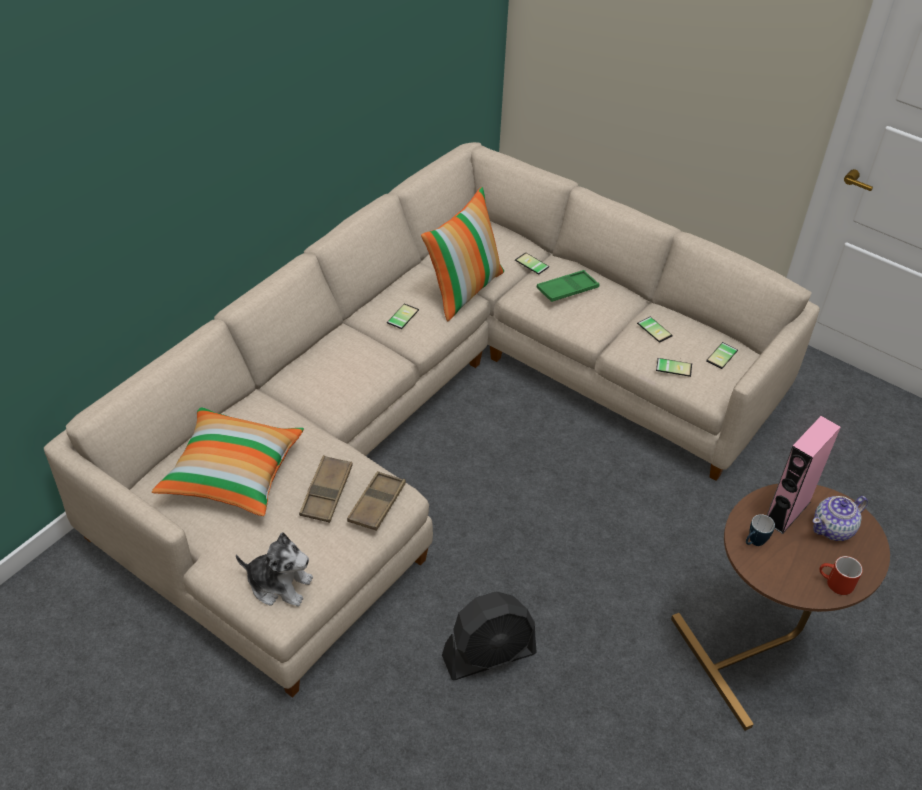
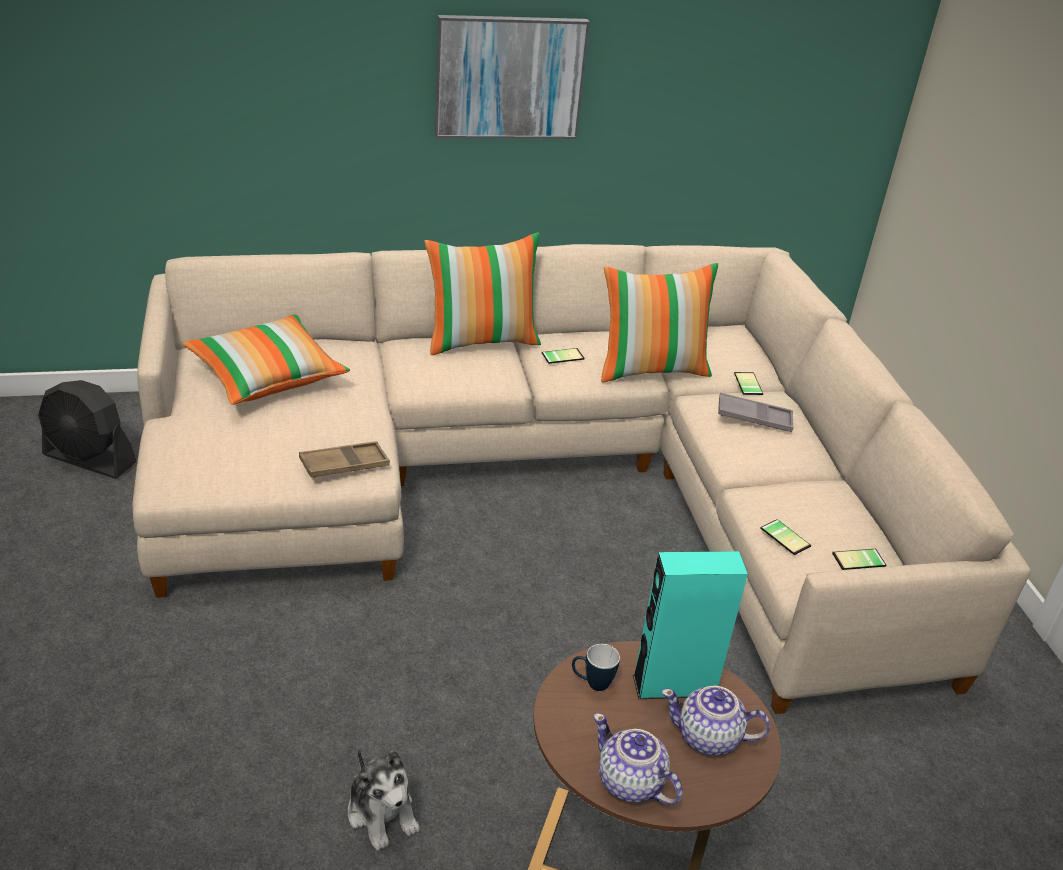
camera: 40 degrees right, 10 degrees down
(267, 112) = (509, 77): none -> picture
(279, 584) = (192, 468): plush toy -> plush toy (382, 813)
(326, 492) = (315, 430): brown tray -> none
(333, 338) = (482, 340): none -> pillow
(489, 655) = (345, 688): black fan -> black fan (89, 459)
(567, 290) = (754, 418): green tray -> grey tray
(656, 329) = (810, 497): phone -> none
(787, 512) = (674, 685): pink speaker -> turquoise speaker
(834, 583) = (630, 783): red mug -> teapot

